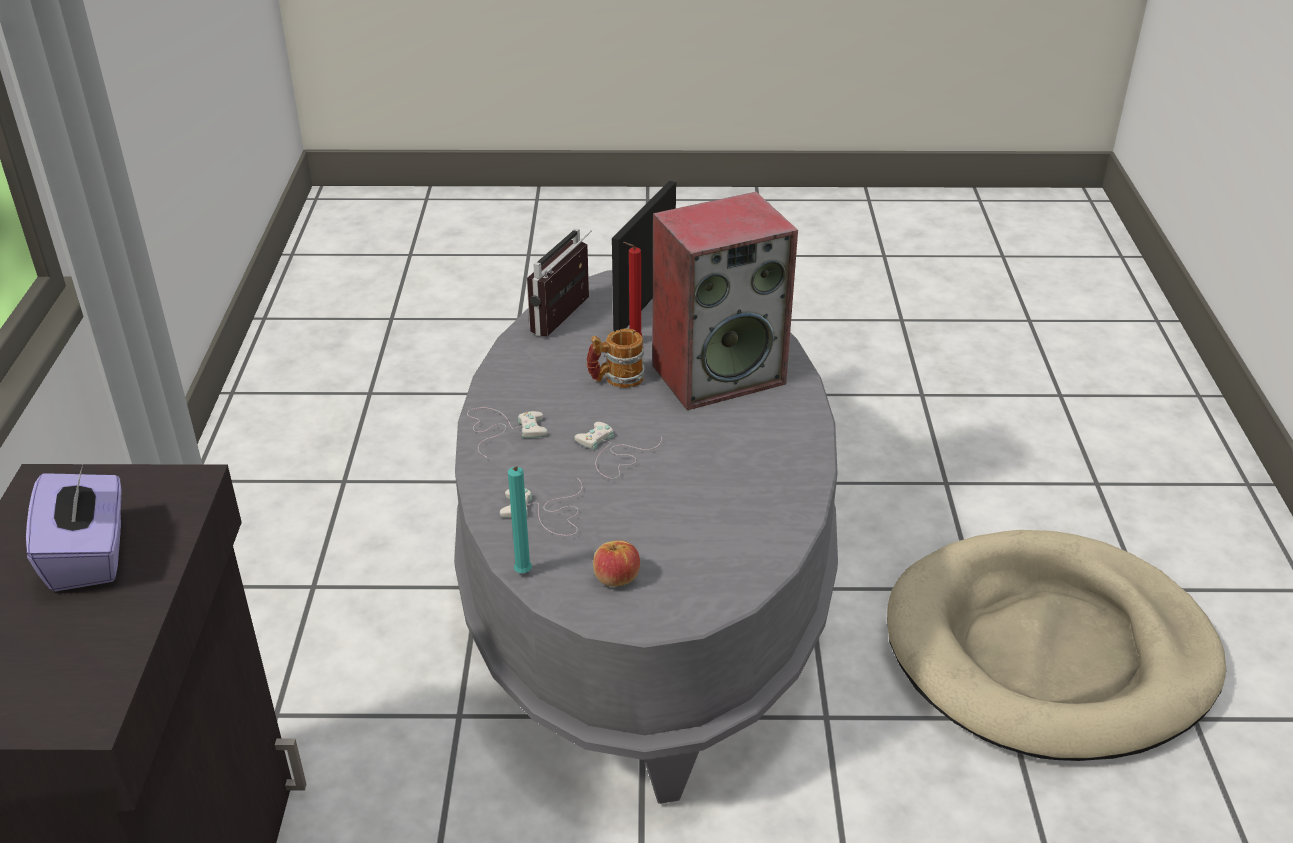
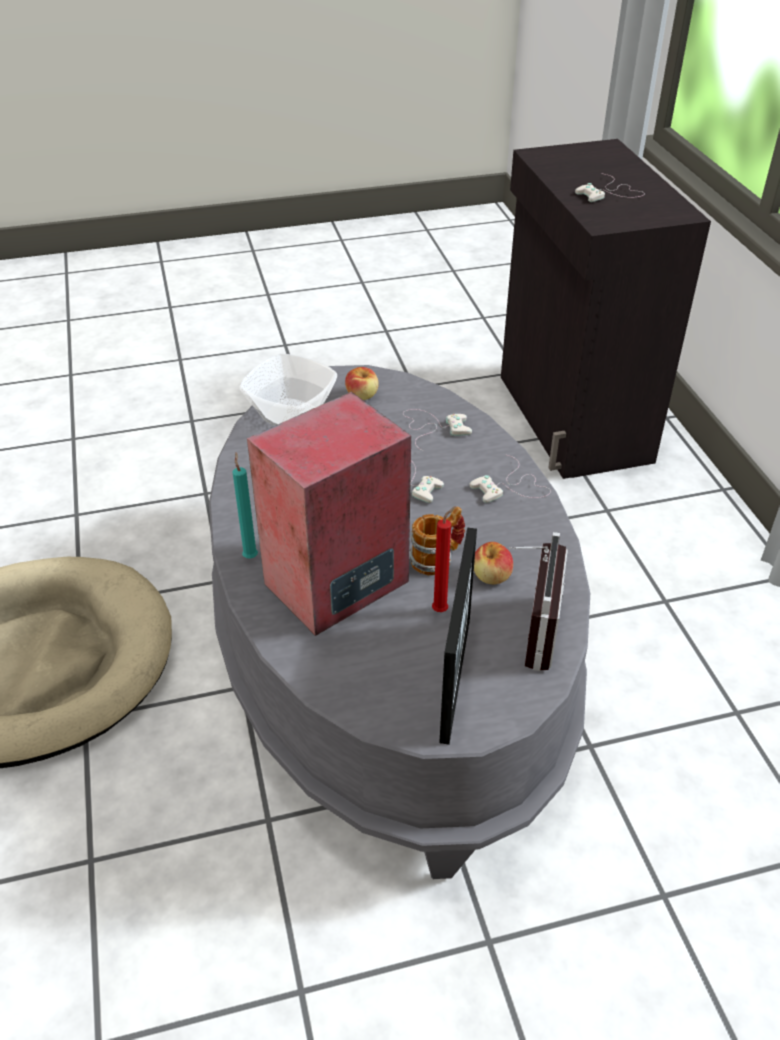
camera: 165 degrees right, 5 degrees up
(89, 555) = (610, 193): purple tissue box -> white game controller
(522, 575) = (426, 387): turquoise candle -> turquoise candle (250, 556)
(575, 358) = (491, 576): none -> apple
(720, 563) = (293, 415): none -> bowl

